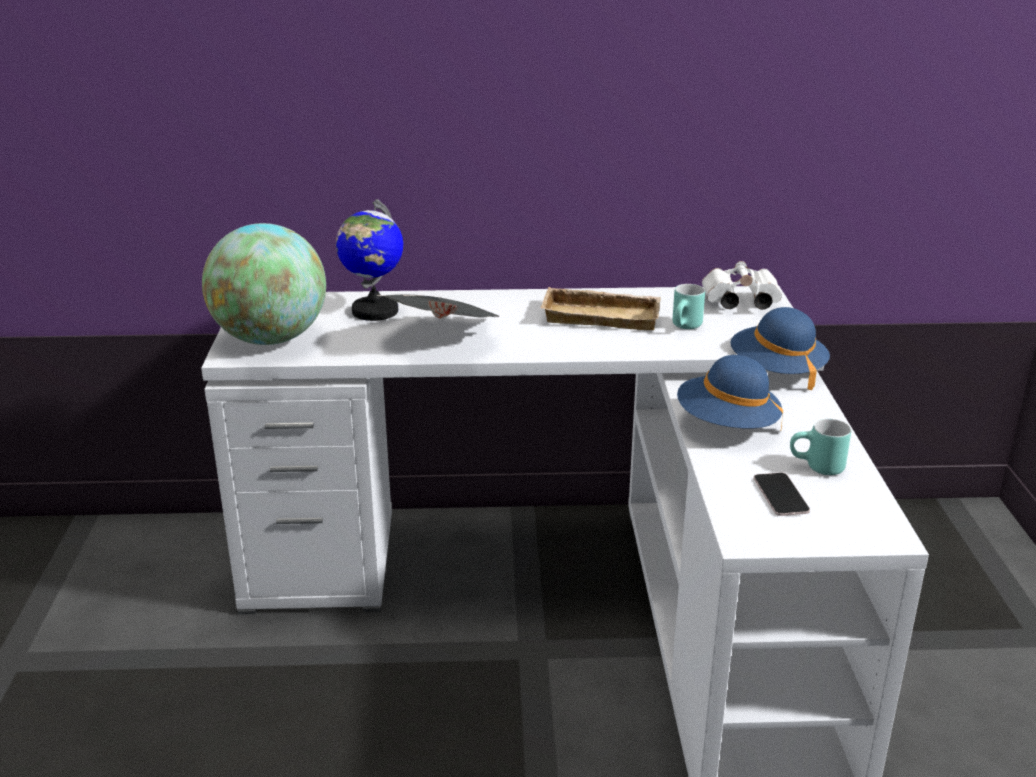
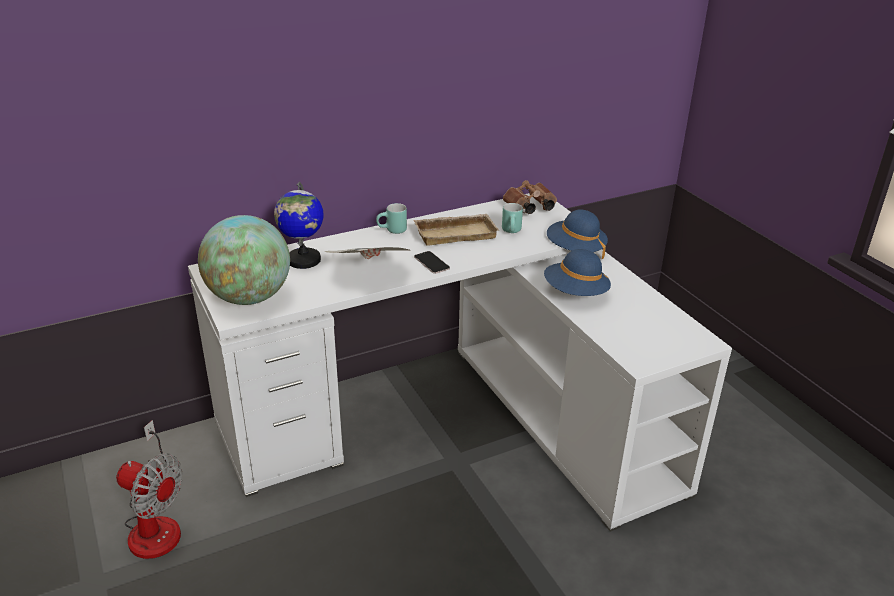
camera: 25 degrees left, 5 degrees up
(119, 614) = (156, 523): none -> fan
(738, 303) = (529, 208): white binoculars -> brown binoculars
(780, 495) = (637, 331): phone -> phone (431, 263)
(817, 468) = (643, 309): turquoise mug -> turquoise mug (392, 231)

